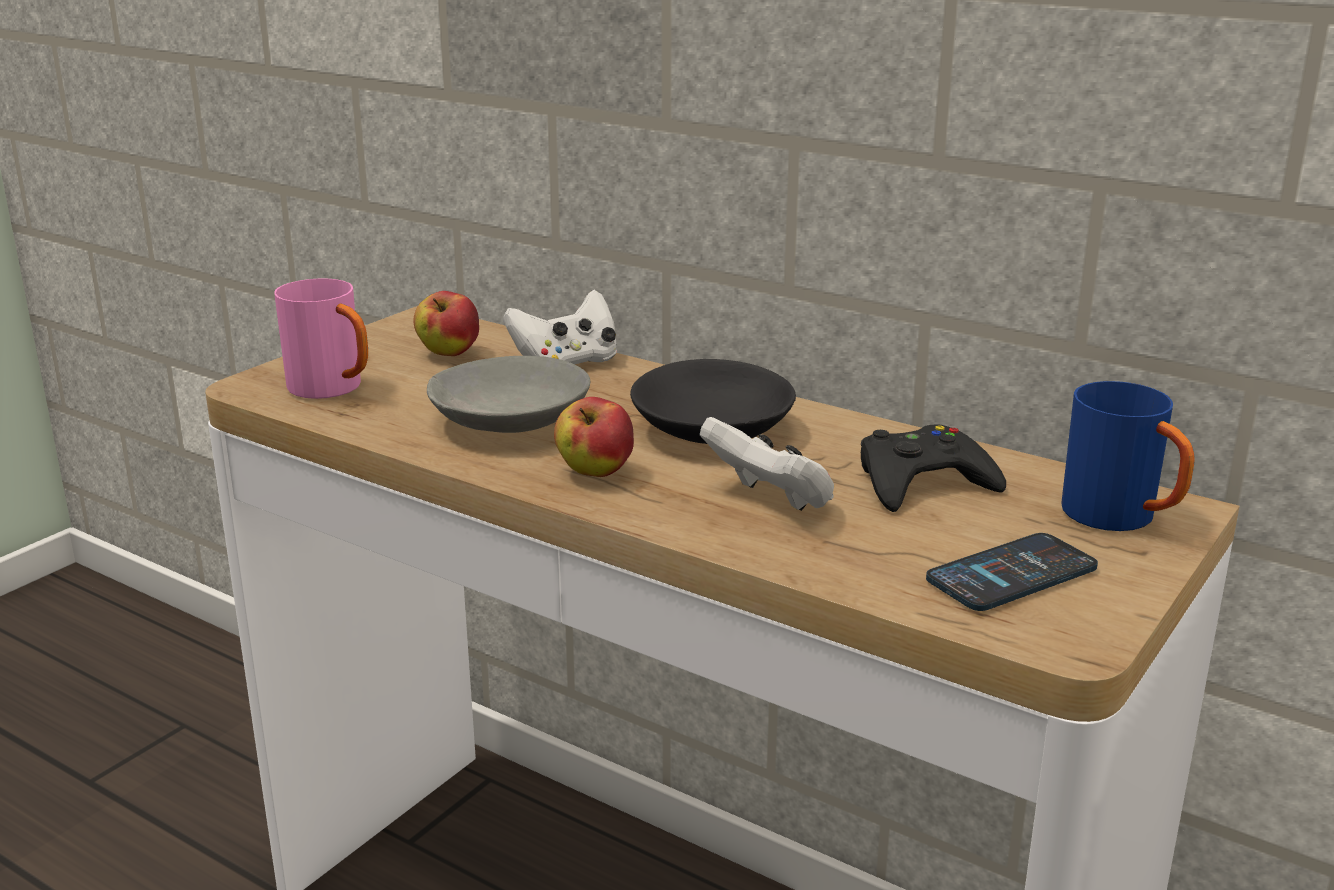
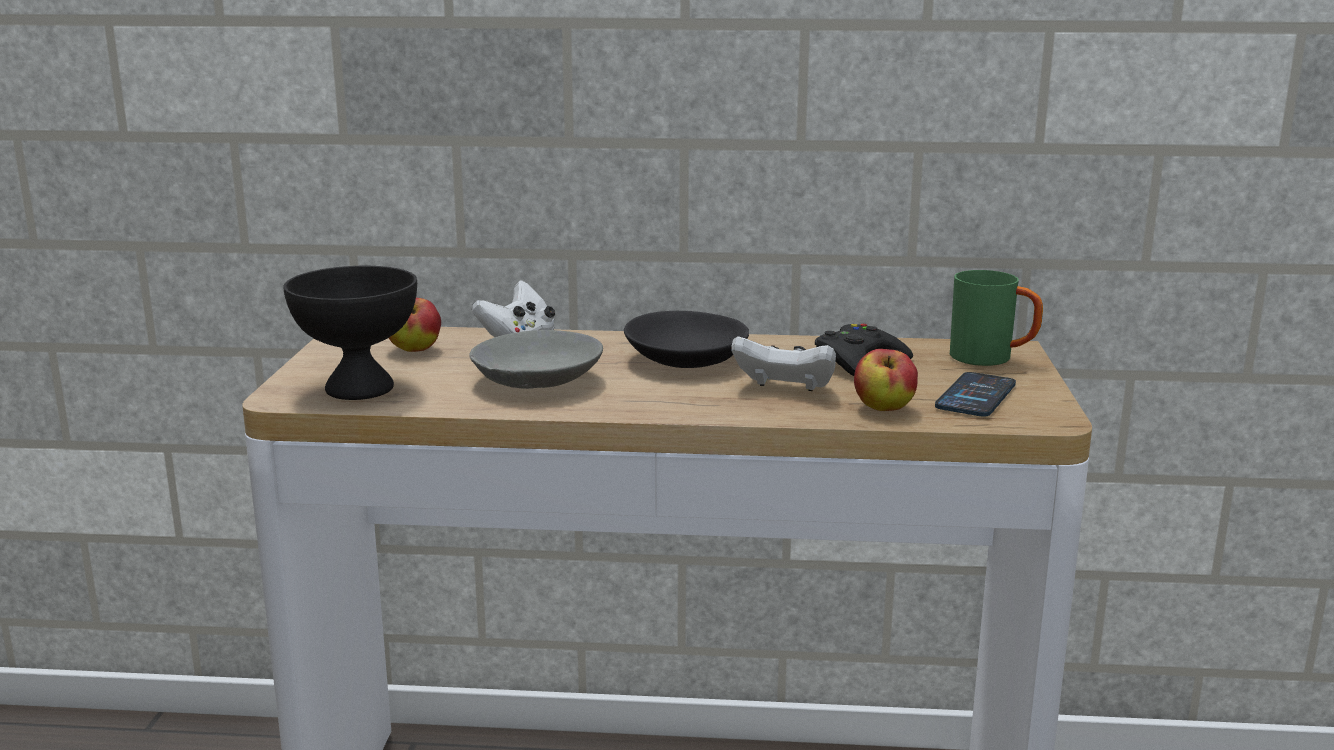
camera: 30 degrees left, 5 degrees down
(335, 390) = (362, 388): pink mug -> black bowl
(595, 473) = (648, 398): apple -> apple (883, 409)
(1123, 520) = (992, 359): blue mug -> green mug

